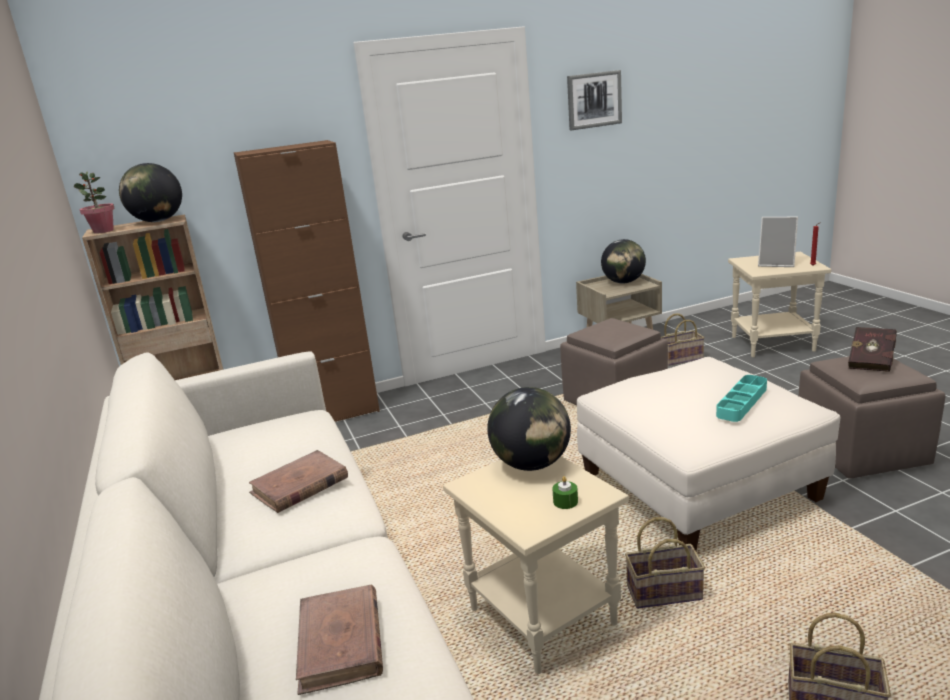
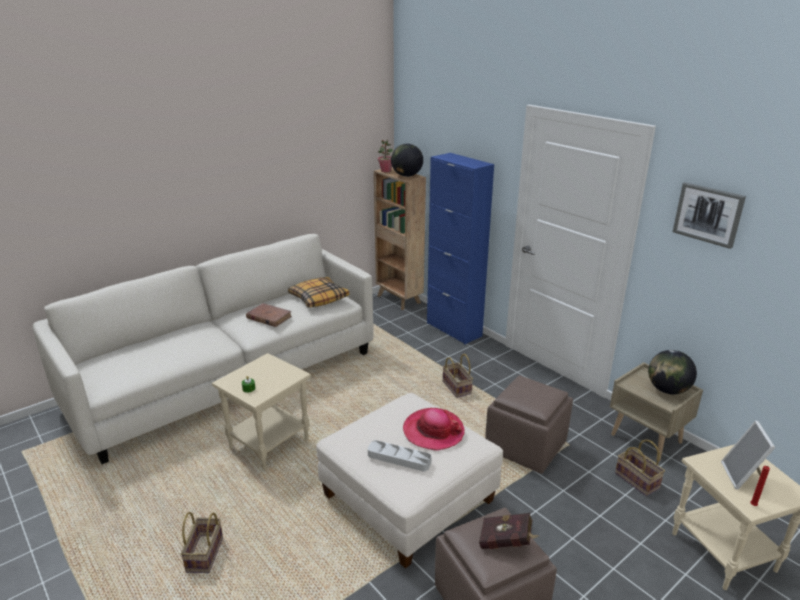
camera: 70 degrees right, 5 degrees up
(269, 435) = (318, 298): none -> pillow
(335, 414) = (454, 329): brown cabinet -> blue cabinet
(340, 642) = (161, 352): brown book -> none
(531, 464) = (285, 374): globe -> none
(665, 591) = (292, 487): basket -> basket (457, 388)
(685, 379) = (433, 431): none -> hat
(742, 402) = (399, 458): turquoise tray -> grey tray

